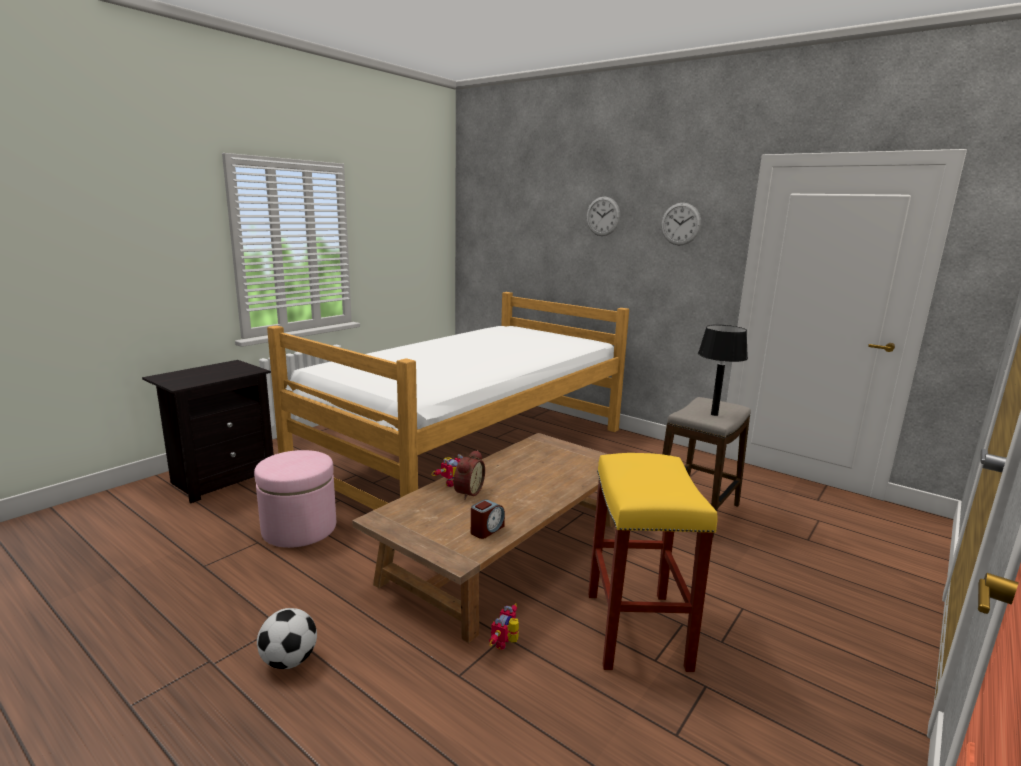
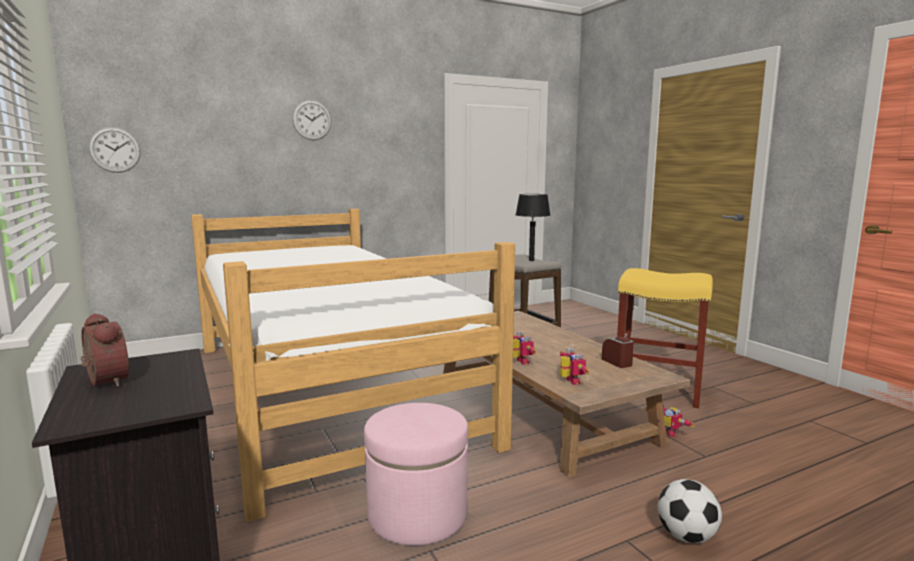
camera: 65 degrees left, 5 degrees down
(411, 510) = (569, 382): none -> toy robot
(467, 492) = (544, 359): alarm clock -> alarm clock (103, 382)
(680, 224) = (390, 127): wall clock -> wall clock (115, 150)

